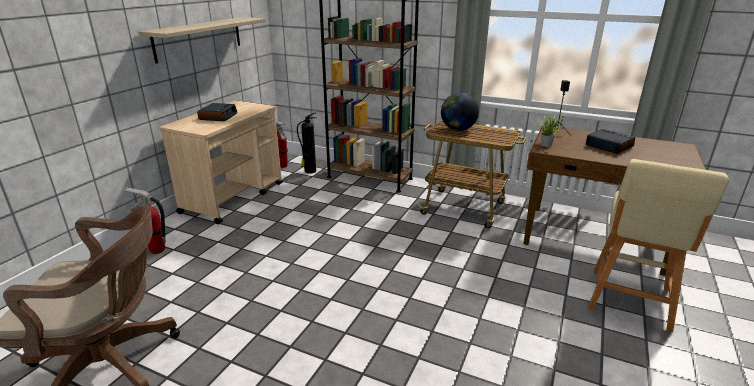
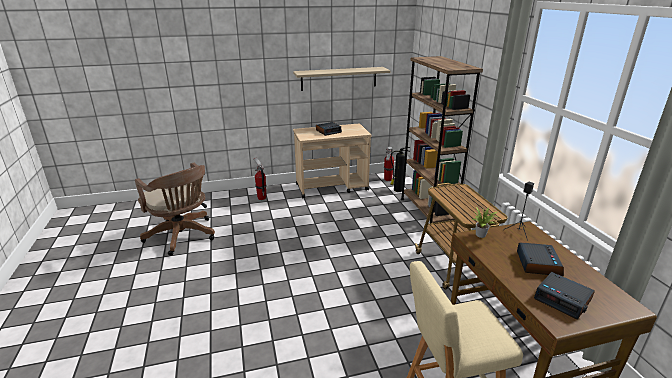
camera: 50 degrees right, 0 degrees up
(457, 129) = (459, 195): globe -> none
(662, 158) = (563, 299): none -> alarm clock

